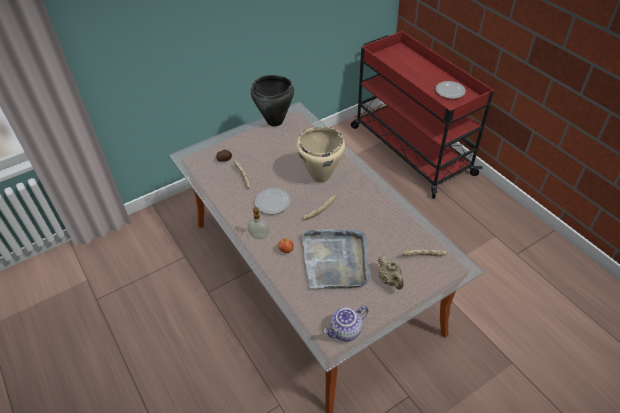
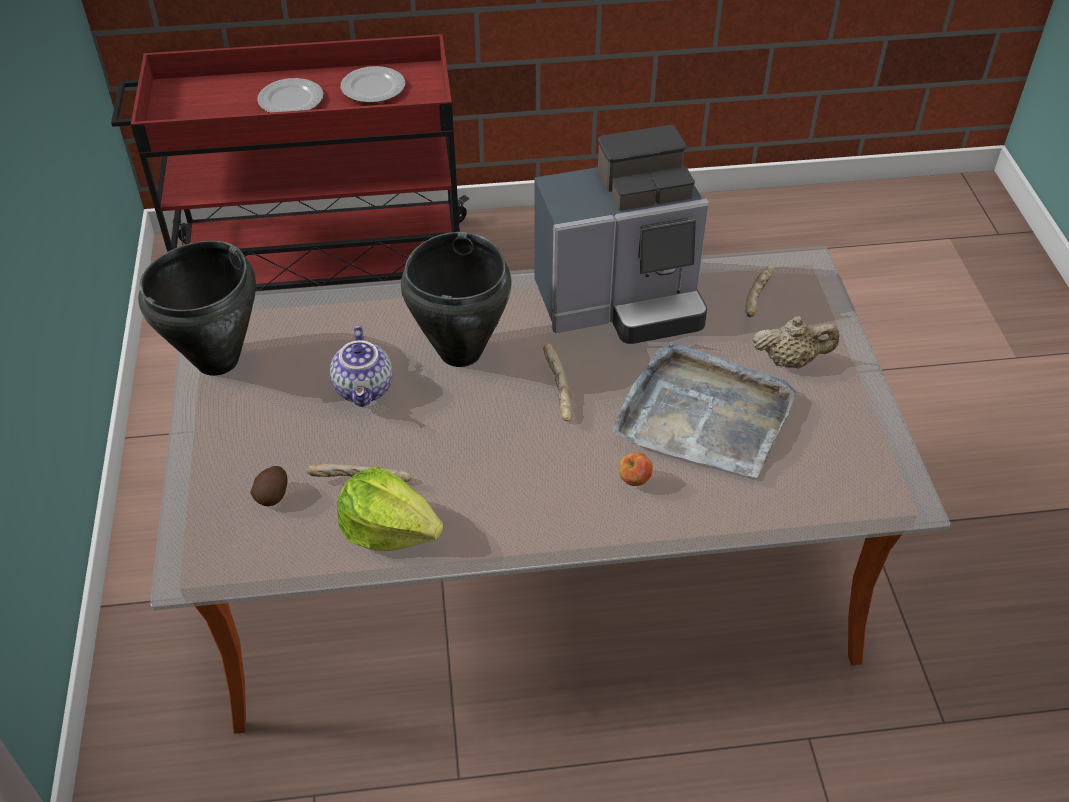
camera: 65 degrees left, 0 degrees up
(225, 192) = (389, 529): none -> lettuce
(259, 237) = (570, 512): soap dispenser -> none
(272, 202) = (482, 455): plate -> plate (291, 101)
(320, 176) = (459, 352): beige cooking pot -> black cooking pot
(345, 331) = (877, 464): teapot -> teapot (365, 389)
(384, 211) = (622, 302): none -> coffee machine

